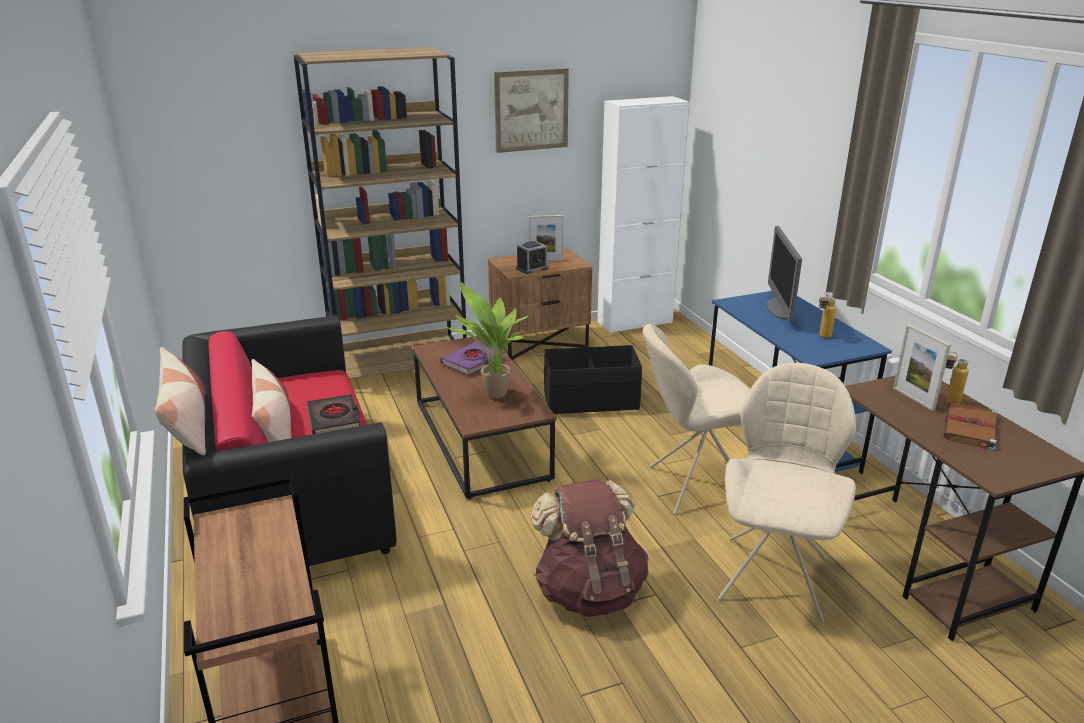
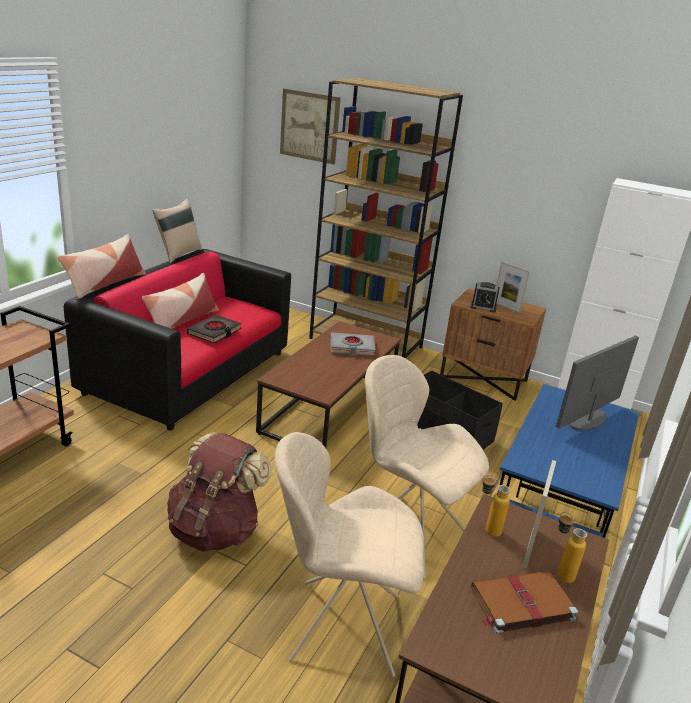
camera: 45 degrees right, 0 degrees up
(180, 354) = (178, 254): none -> beige pillow
(473, 362) = (352, 347): purple book -> grey book
(493, 395) = (320, 371): potted plant -> none
(531, 110) = (539, 169): picture -> picture (309, 126)
(774, 575) = (340, 626): beige chair -> beige chair turned 150 degrees counterclockwise
(821, 337) = (572, 458): bottle -> bottle (486, 530)

